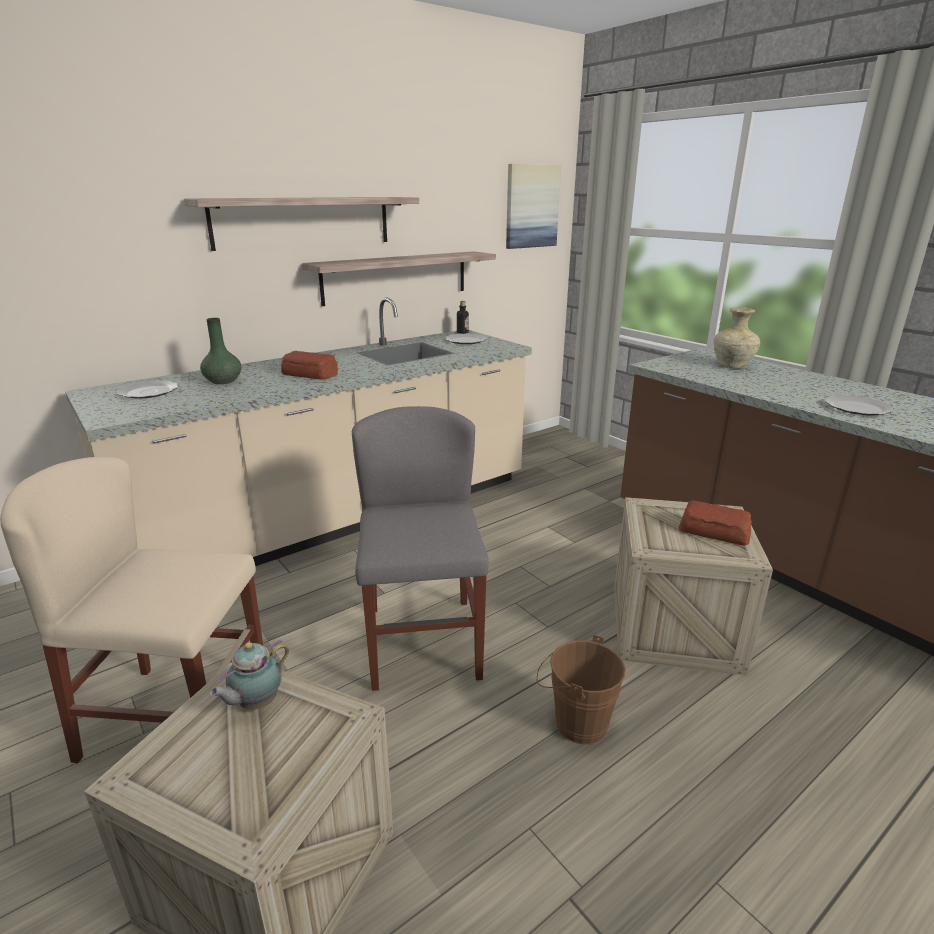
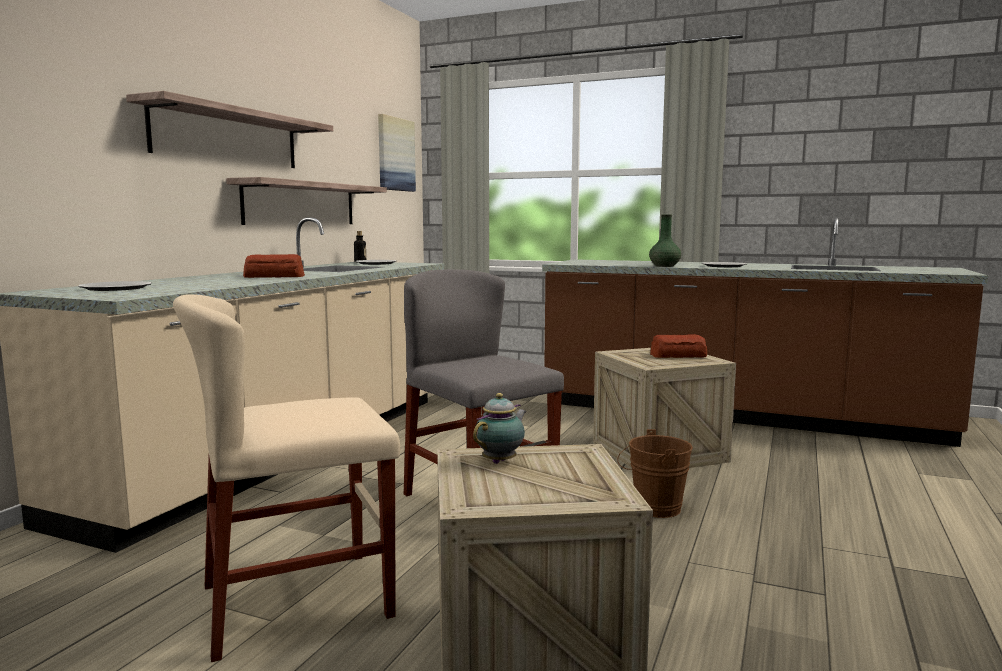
camera: 30 degrees left, 15 degrees down
(223, 381) = (187, 282): green vase -> green vase (664, 266)
(256, 704) = (501, 461): teapot -> teapot turned 150 degrees counterclockwise
(731, 366) = (613, 262): beige vase -> none

